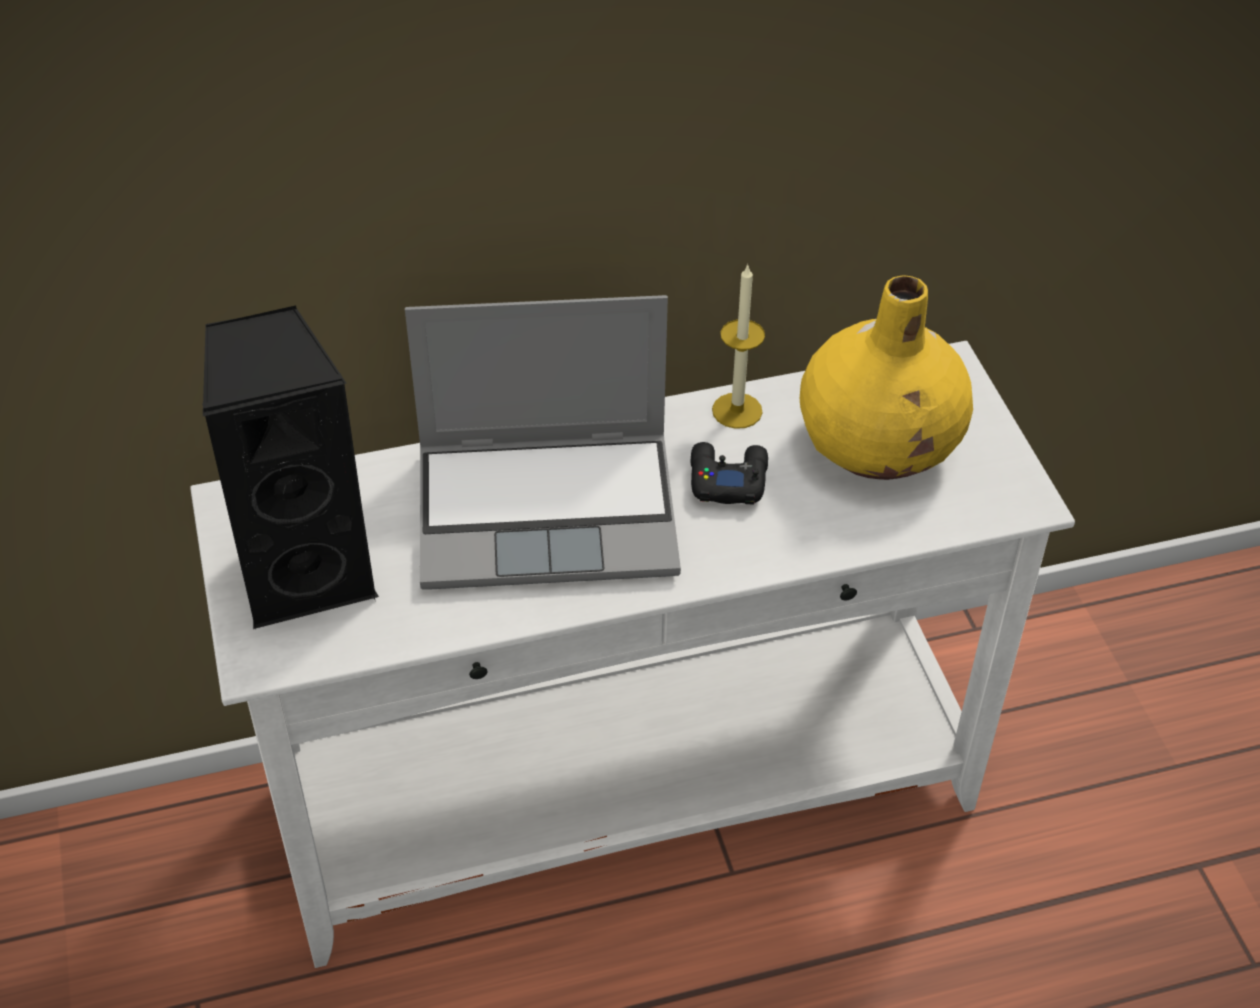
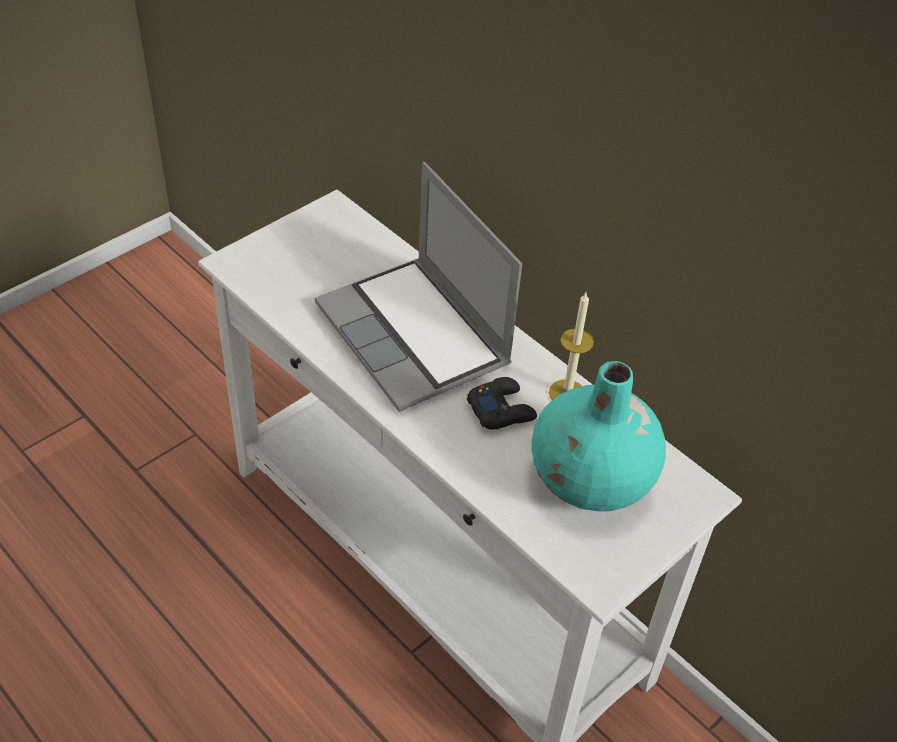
camera: 60 degrees right, 0 degrees up
(307, 573) = (302, 256): black speaker -> none
(879, 446) = (591, 480): yellow vase -> turquoise vase

